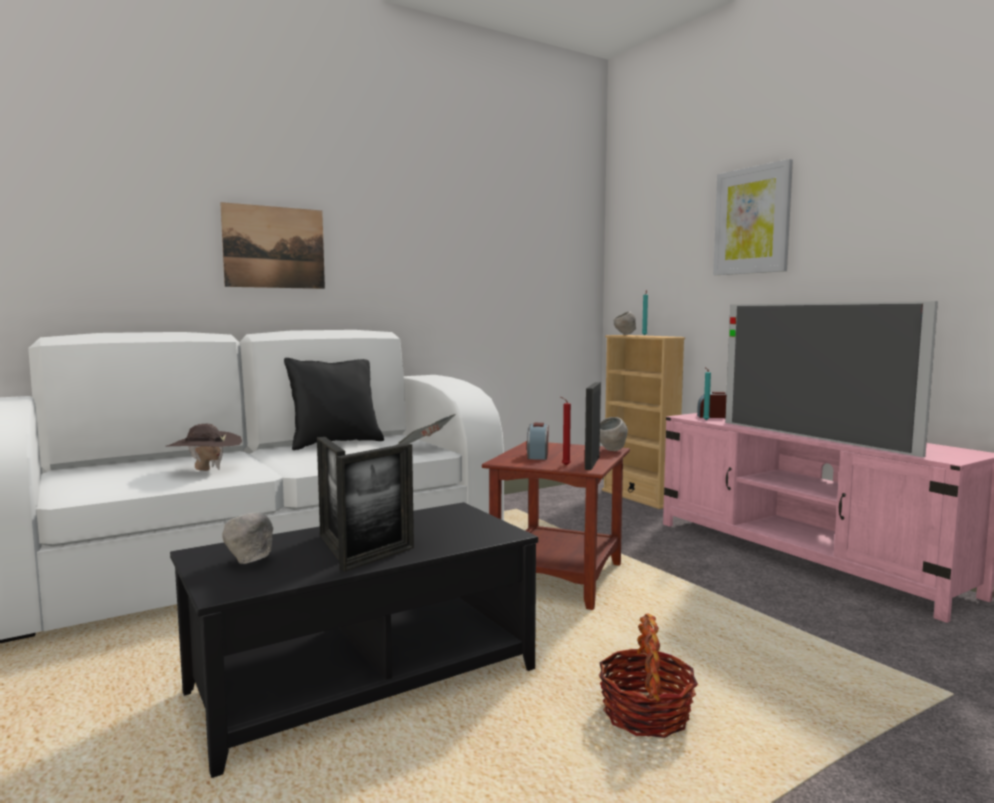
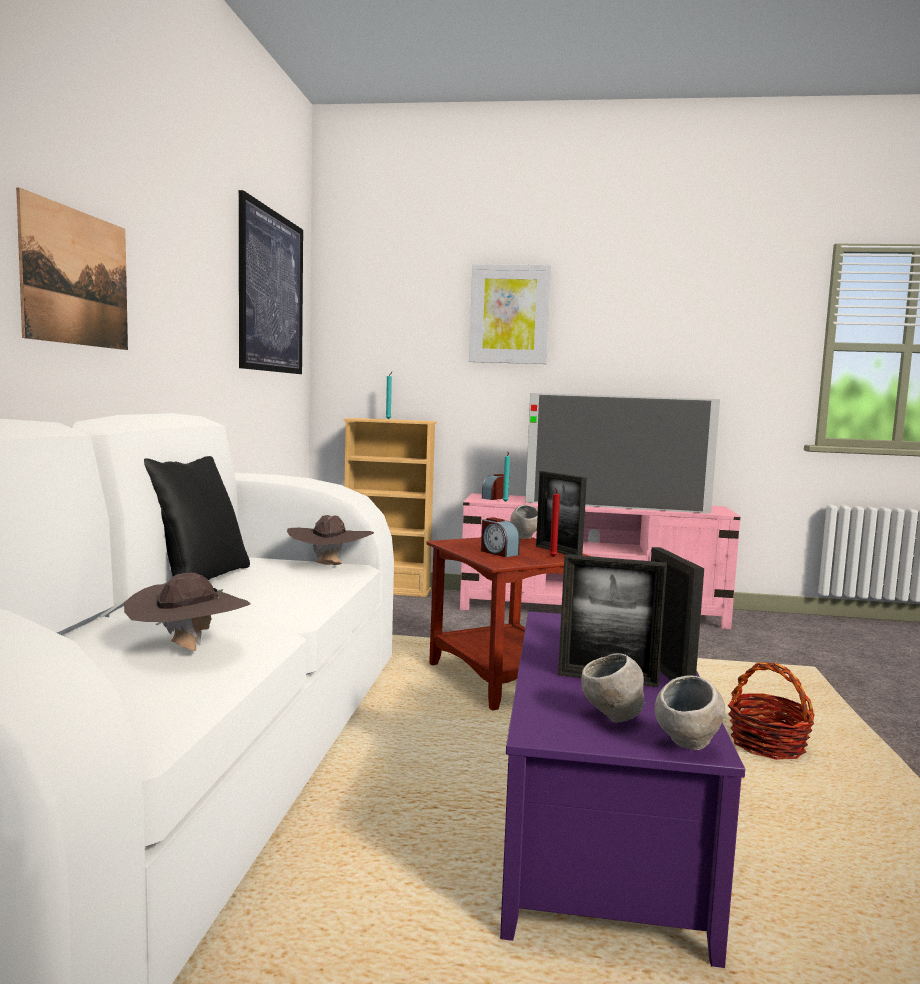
camera: 50 degrees left, 0 degrees up
(363, 680) = (595, 825): black coffee table -> purple coffee table
(426, 448) = (329, 567): newspaper -> brown hat
(528, 232) = (271, 292): none -> picture
(625, 335) = (363, 418): grey bowl -> grey bowl (686, 747)

